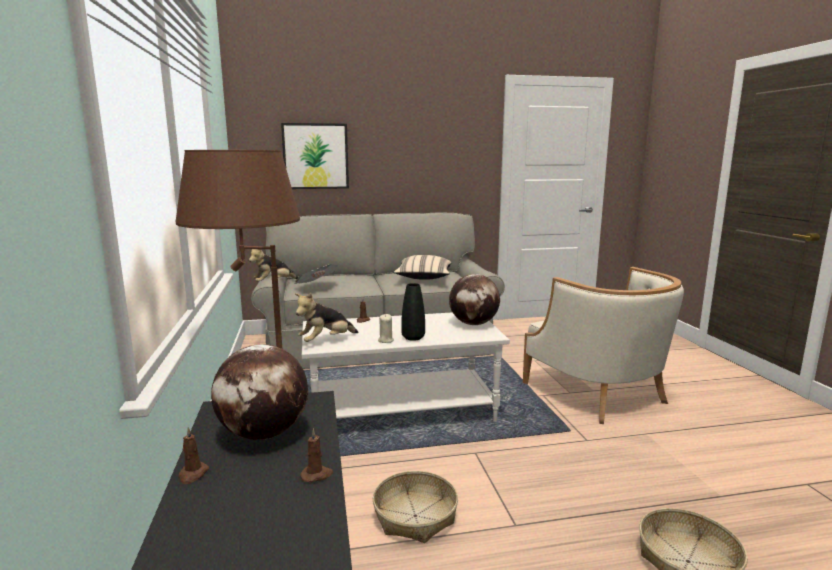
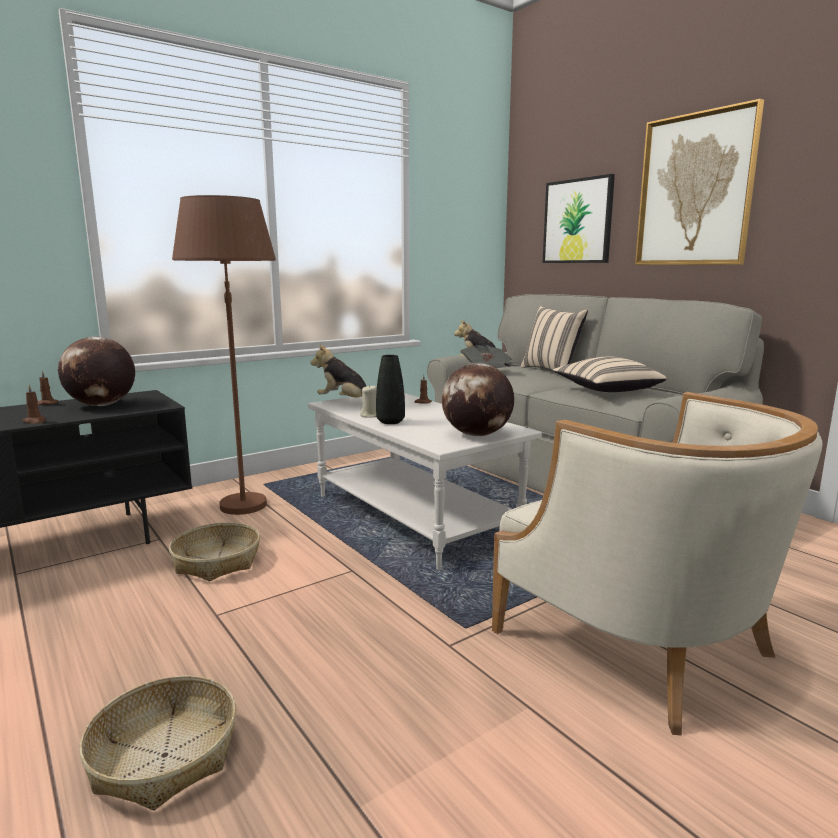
camera: 65 degrees right, 0 degrees up
(343, 274) = (551, 371): none -> beige pillow
(410, 142) = (695, 190): none -> picture
(597, 393) = (638, 642): beige armchair -> beige armchair turned 75 degrees counterclockwise

